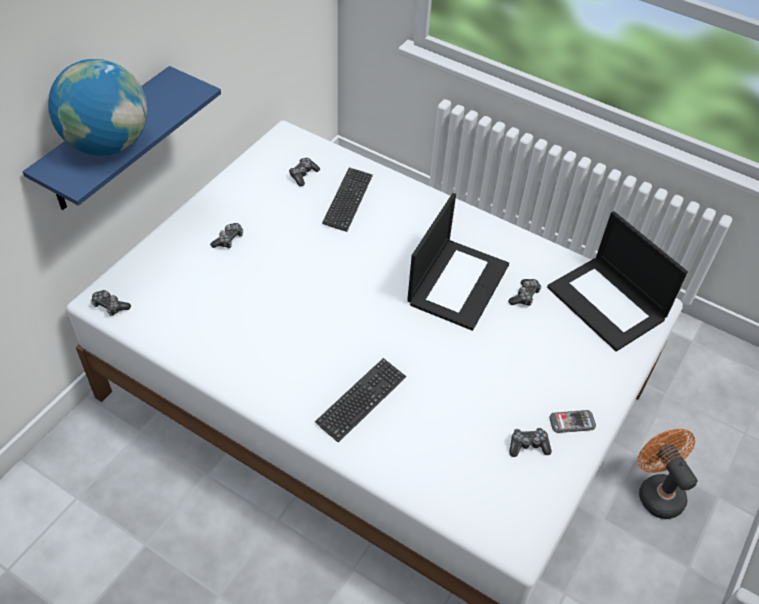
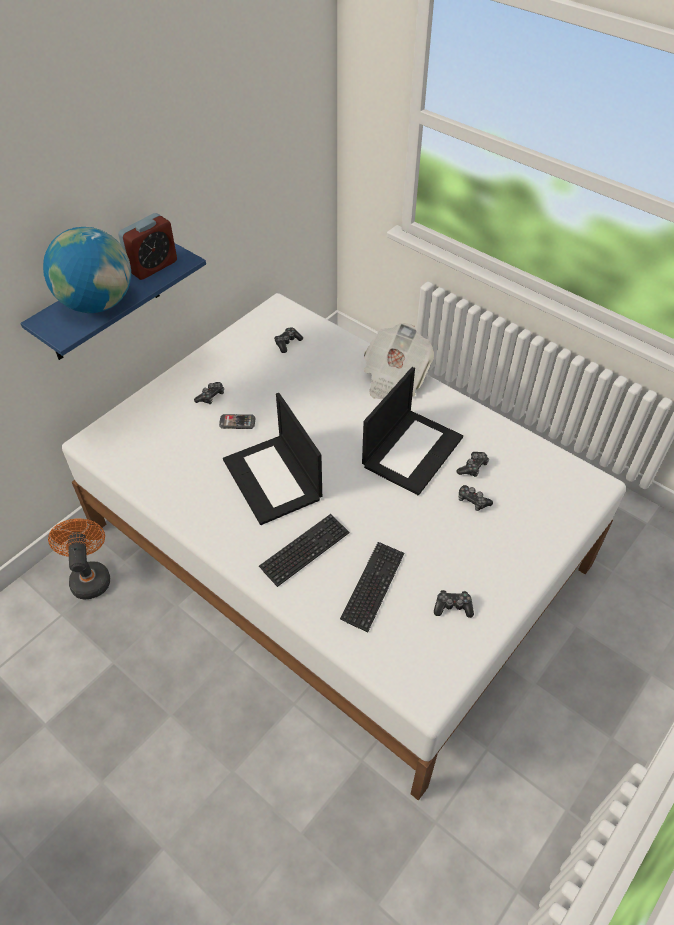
camera: 10 degrees right, 0 degrees up
(110, 306) = (98, 448): game controller -> game controller (472, 501)
(162, 99) = (152, 266): none -> alarm clock
(348, 200) = (324, 368): keyboard -> keyboard (373, 586)
(426, 205) = (394, 377): none -> newspaper
(572, 422) = (498, 589): phone -> phone (237, 422)
(608, 303) = (552, 480): laptop -> laptop (273, 479)
(656, 491) = (590, 663): orange fan -> orange fan (90, 576)

